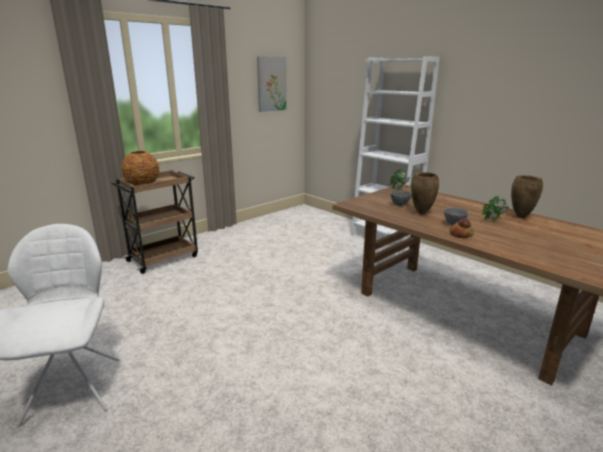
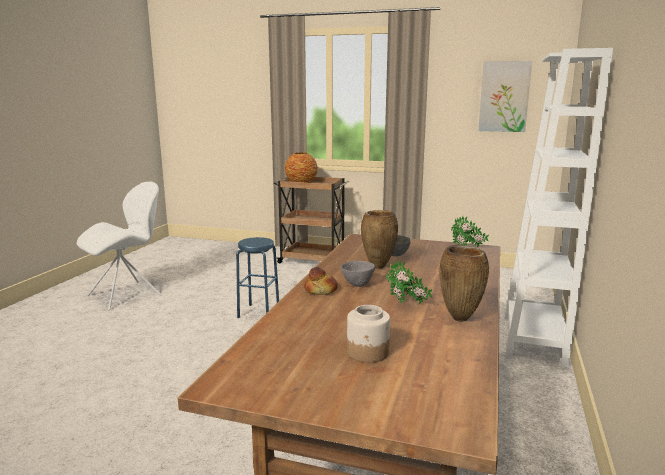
camera: 60 degrees right, 5 degrees down
(243, 311) = (258, 312): none -> blue stool
(567, 243) = (368, 352): none -> jar

